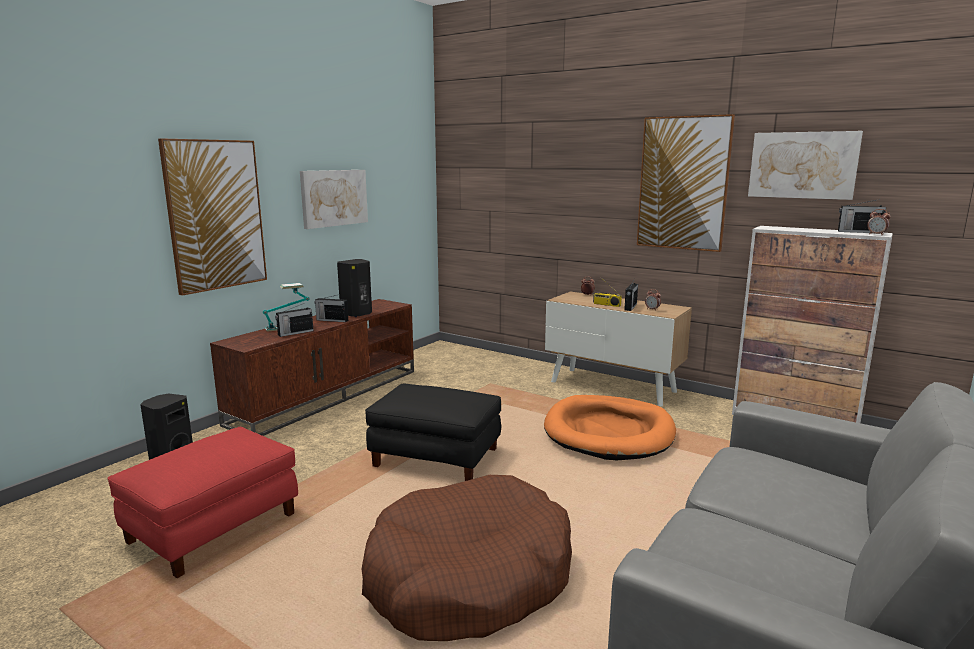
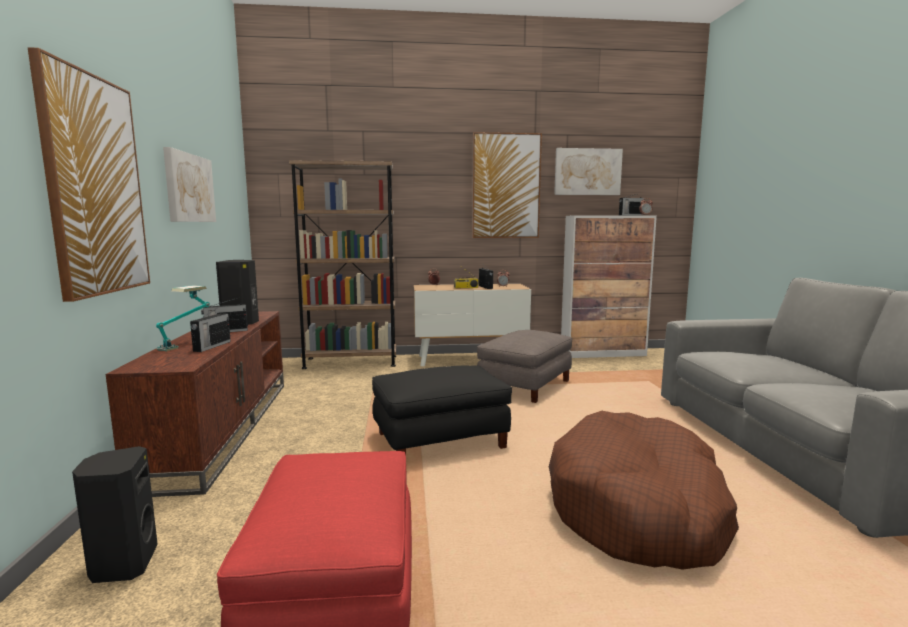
camera: 40 degrees left, 5 degrees down
(499, 361) = (350, 362): none -> brown bookcase
(609, 432) = (524, 386): orange dog bed -> grey ottoman

